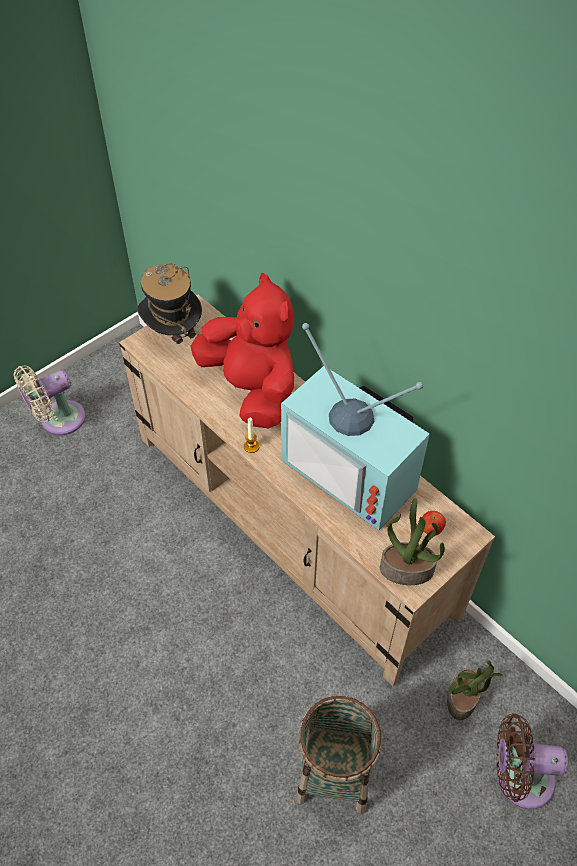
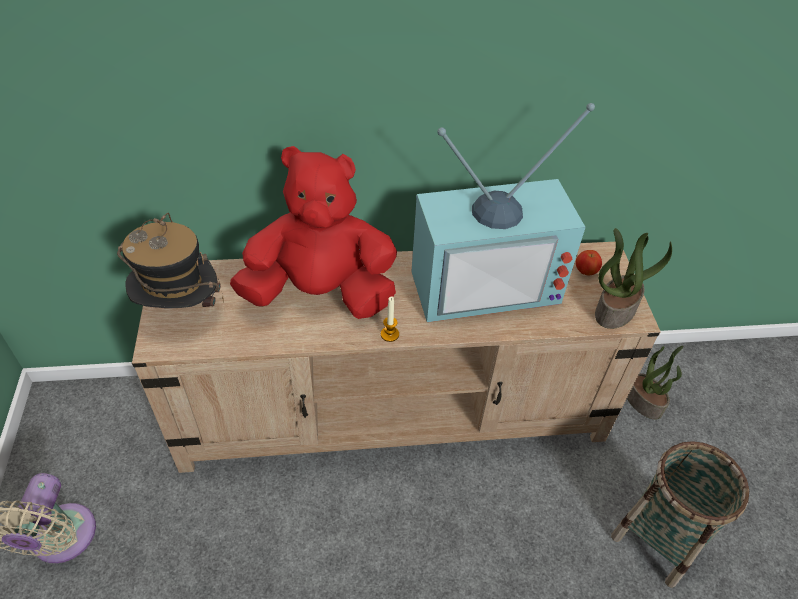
camera: 55 degrees left, 5 degrees down
(518, 778) = (728, 413): brown fan -> none

